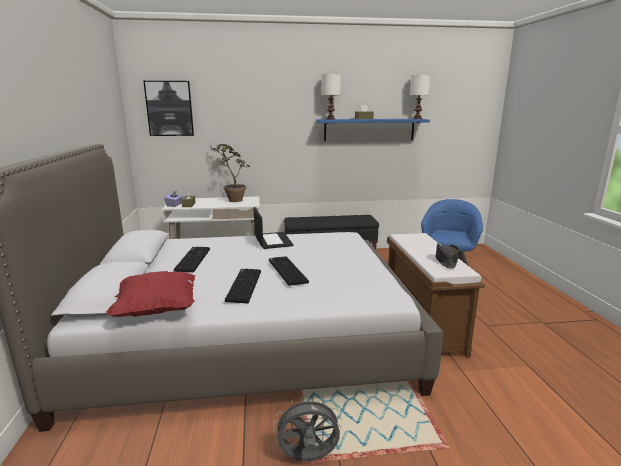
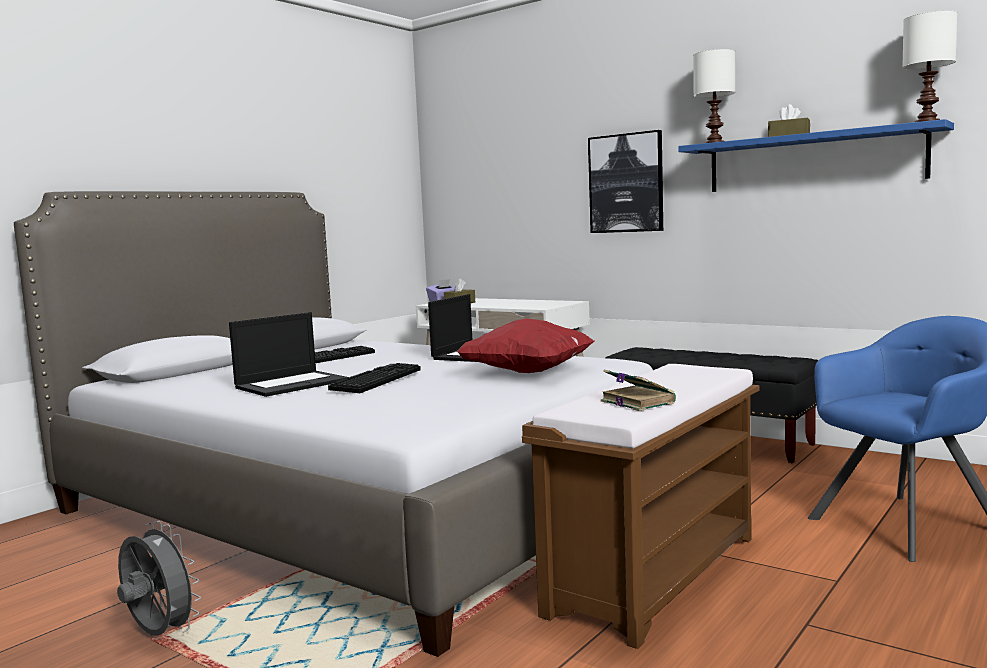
camera: 45 degrees right, 10 degrees down
(157, 310) = (168, 387): red pillow -> red pillow (528, 373)
(169, 108) = (470, 152): picture -> picture (626, 183)
(231, 200) = (533, 302): potted plant -> none
(243, 285) = (292, 384): keyboard -> laptop
(446, 260) = (636, 402): black hat -> book

